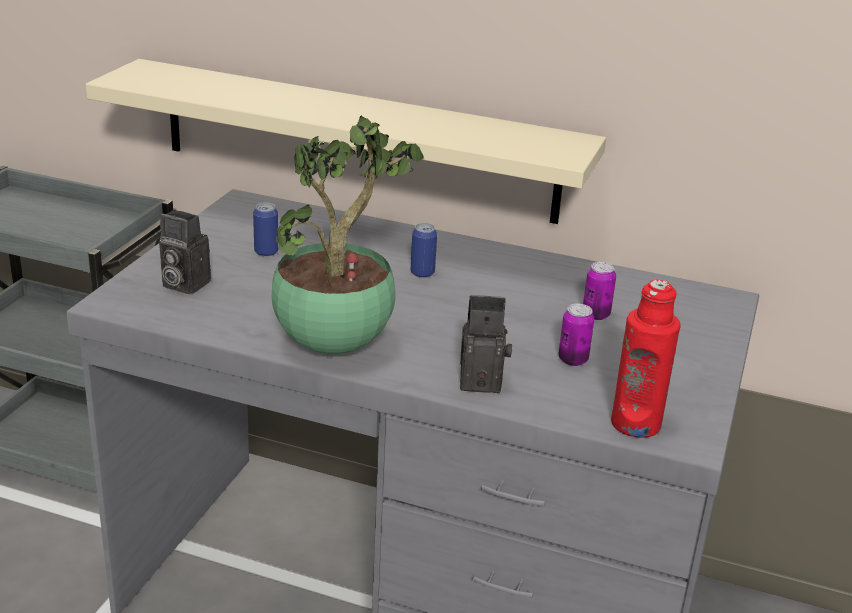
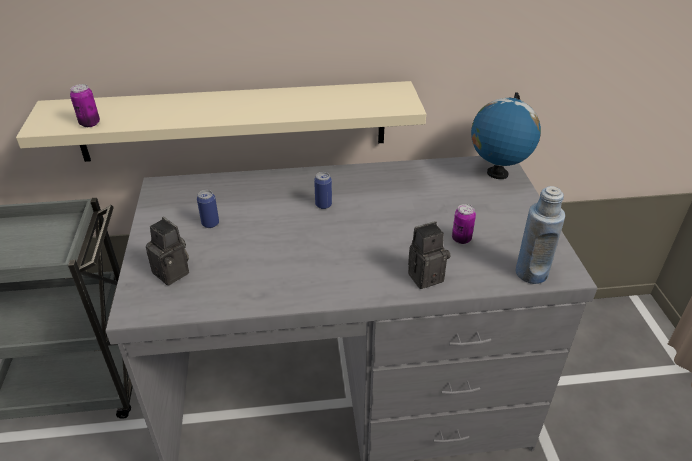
camera: 25 degrees left, 10 degrees up
(182, 284) = (174, 273): camera -> camera turned 135 degrees counterclockwise
(335, 344) = (317, 283): potted plant -> none
(596, 315) = (446, 200): can -> can (90, 123)
(635, 424) = (531, 273): red bottle -> blue bottle
(706, 308) = (497, 173): none -> globe

